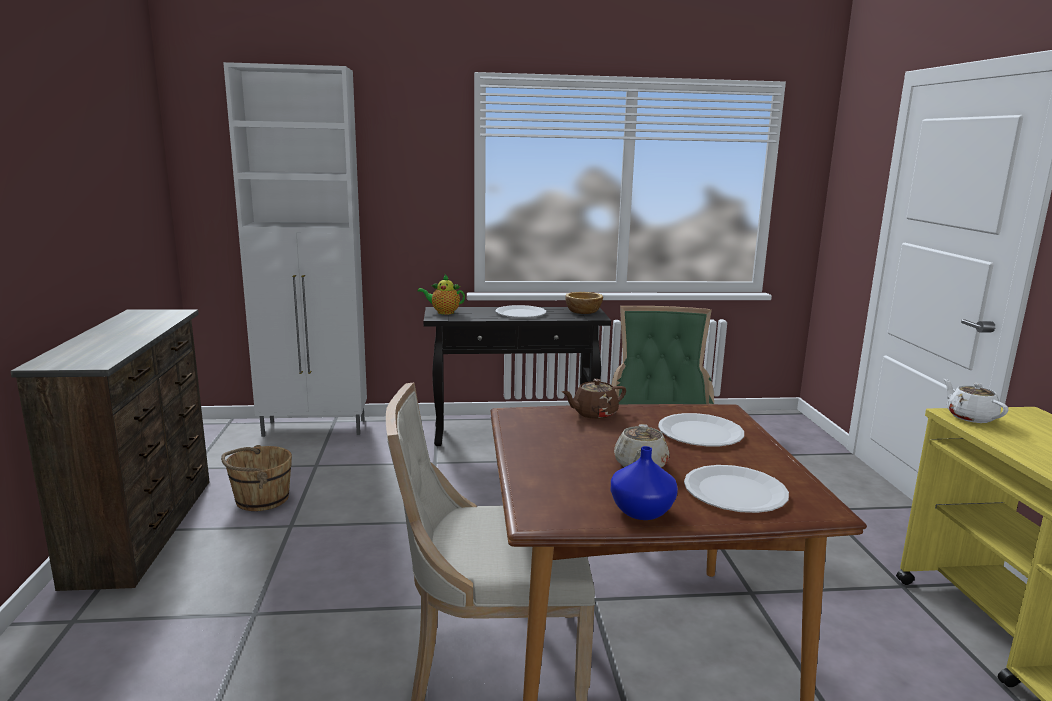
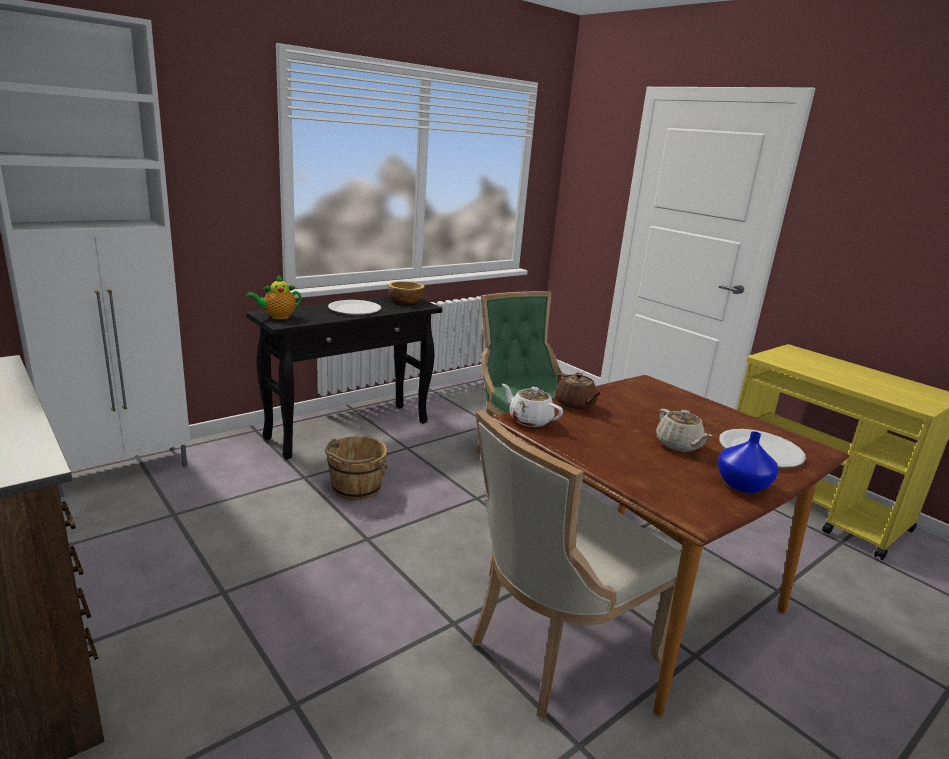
camera: 35 degrees left, 5 degrees up
(261, 499) = (150, 573): brown bucket -> brown bucket (355, 487)
(594, 413) = (575, 404): brown teapot -> brown teapot turned 60 degrees counterclockwise
(700, 432) = (666, 405): white plate -> none
(970, 417) = (775, 358): white teapot -> white teapot (529, 420)

